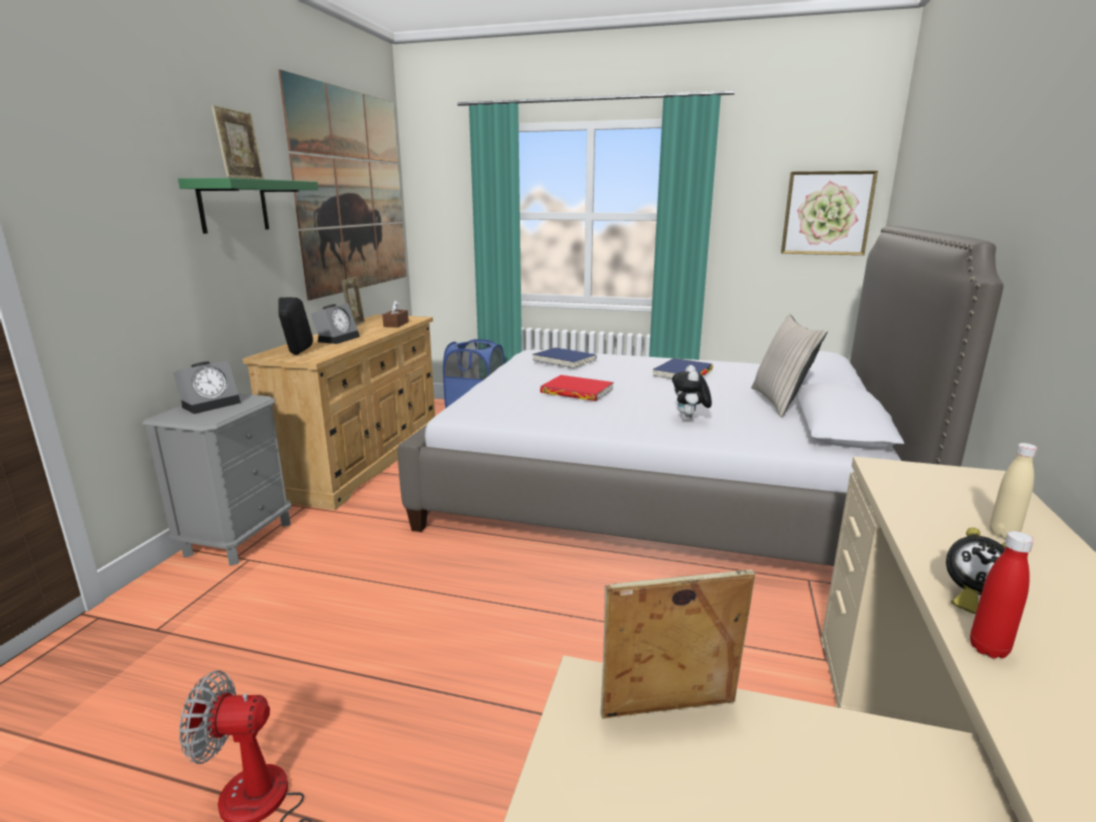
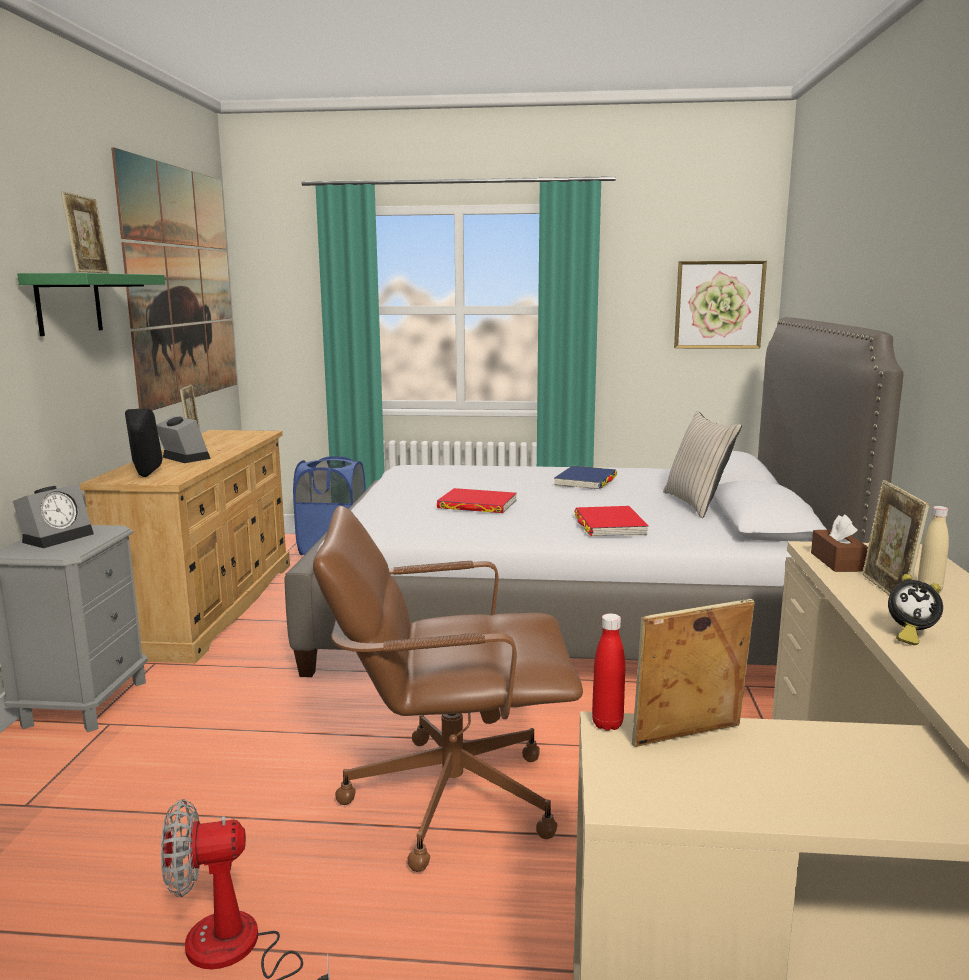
camera: 10 degrees left, 5 degrees down
(338, 339) = (183, 458): alarm clock -> alarm clock turned 60 degrees counterclockwise
(396, 324) = (243, 440): brown tissue box -> brown tissue box (837, 562)
(499, 667) = (449, 797): none -> brown office chair
(564, 360) = (449, 474): blue book -> none
(689, 420) = (609, 525): plush toy -> red book
(952, 530) = (887, 590): none -> picture frame
(988, 649) = (930, 666): red bottle -> red bottle (607, 724)

